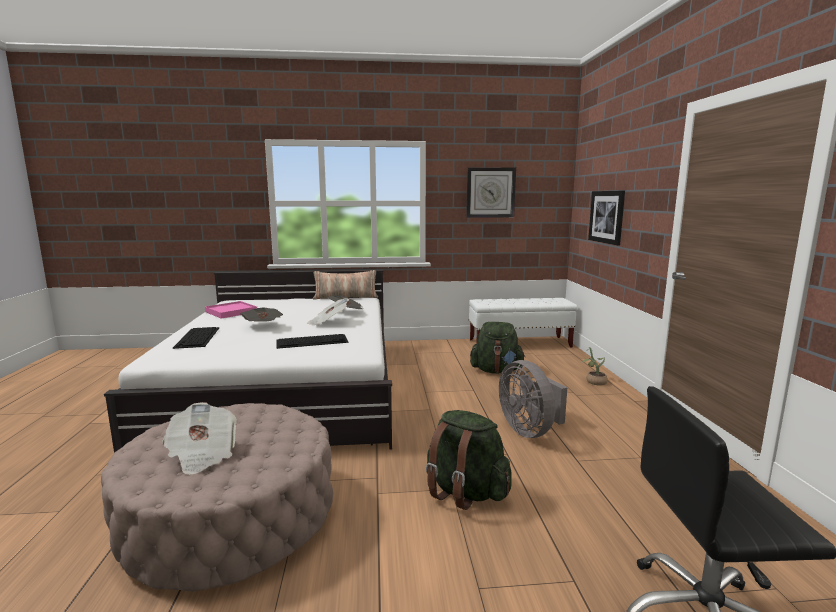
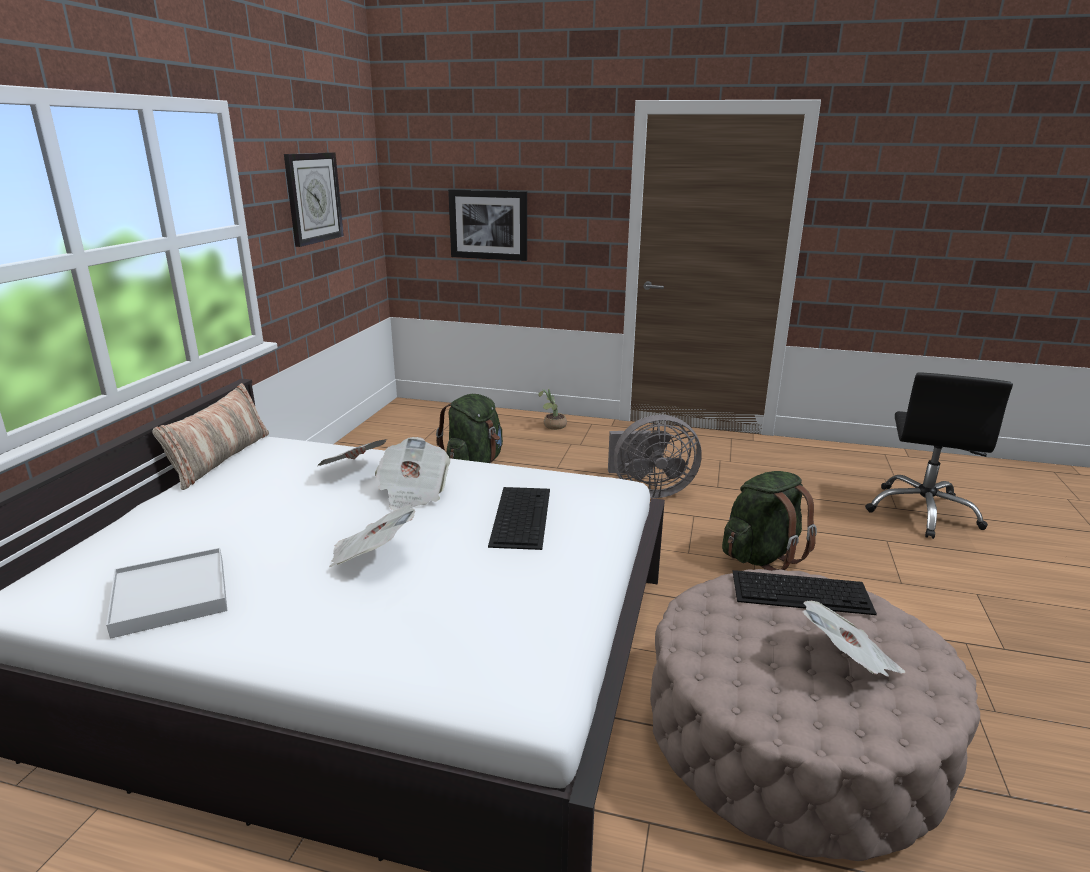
camera: 70 degrees left, 10 degrees up
(197, 337) = (404, 636): keyboard -> keyboard (802, 592)
(231, 312) = (171, 596): pink tray -> white tray
(520, 343) = (393, 426): white bench -> none

